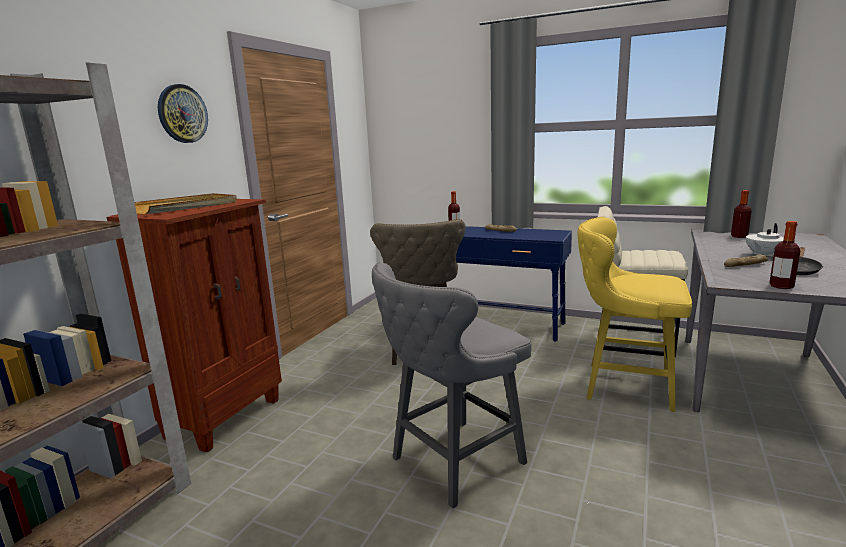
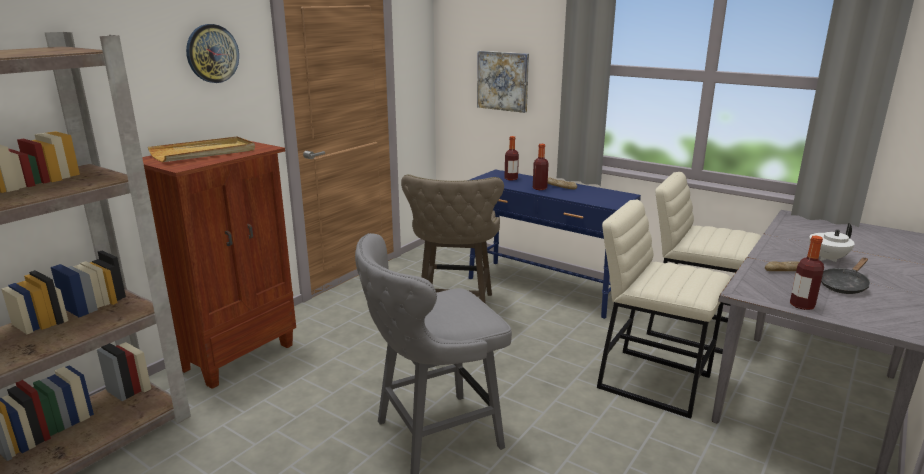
camera: 10 degrees right, 5 degrees up
(434, 148) = (503, 81): none -> picture
(623, 385) = (651, 381): yellow stool -> beige chair
(739, 236) = (826, 227): bottle -> bottle (539, 188)

